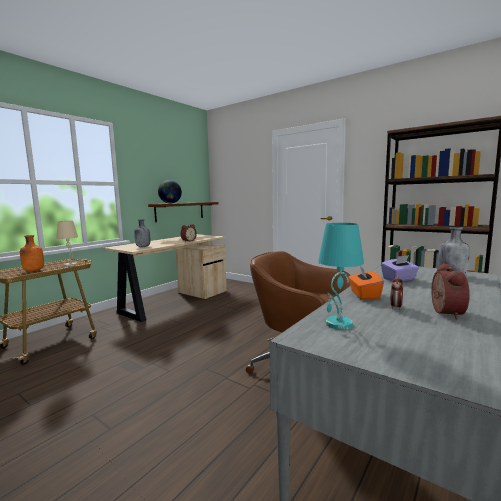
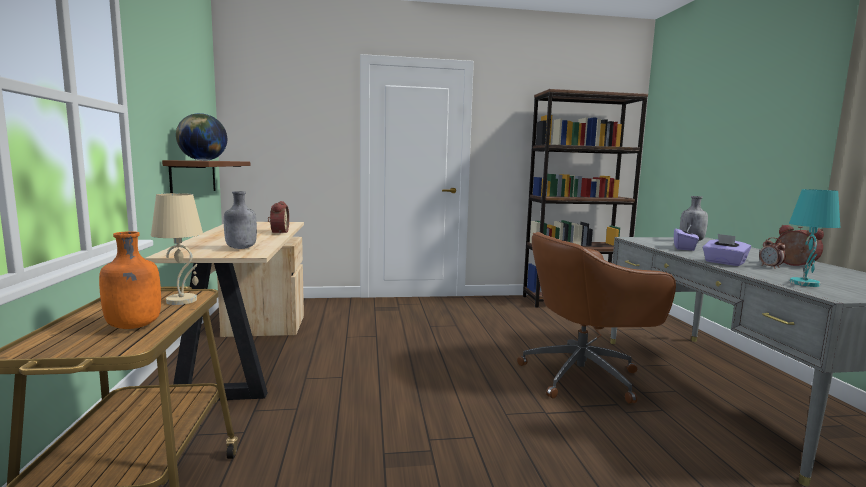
camera: 45 degrees left, 0 degrees up
(364, 295) = (724, 263): orange tissue box -> purple tissue box

